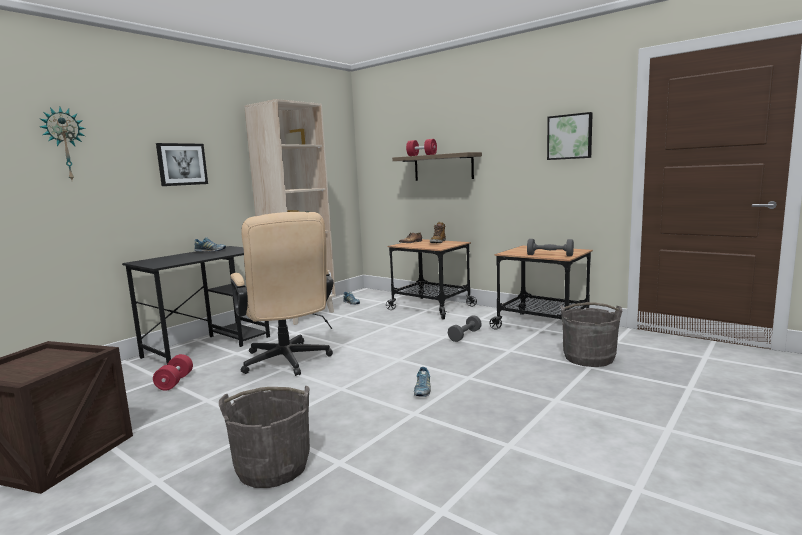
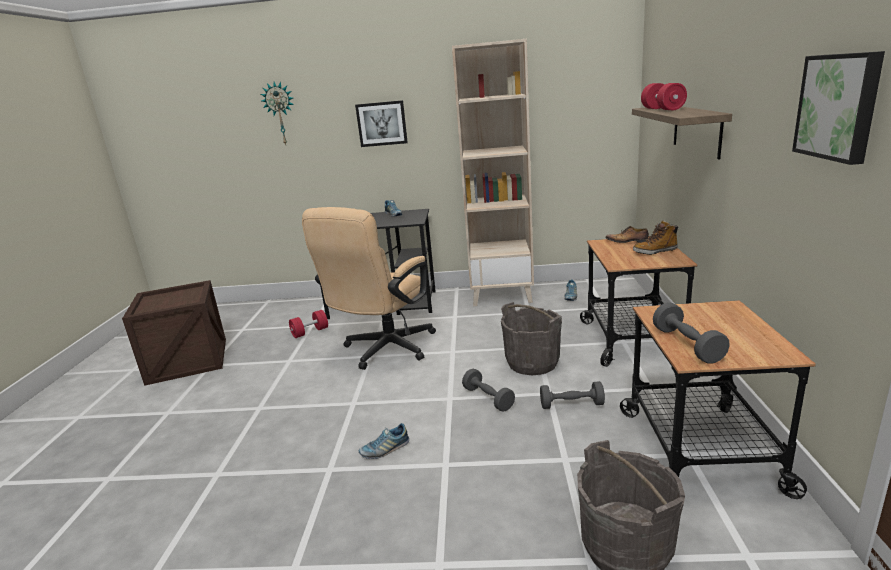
camera: 55 degrees right, 10 degrees up
(273, 467) = (199, 446): grey bucket -> grey bucket (532, 362)
(420, 350) = (488, 398): none -> grey dumbbell

